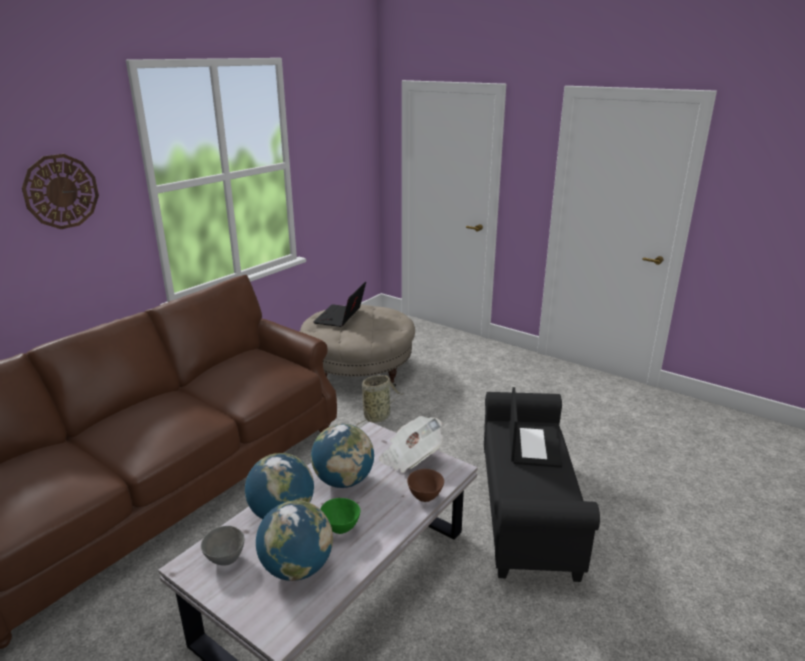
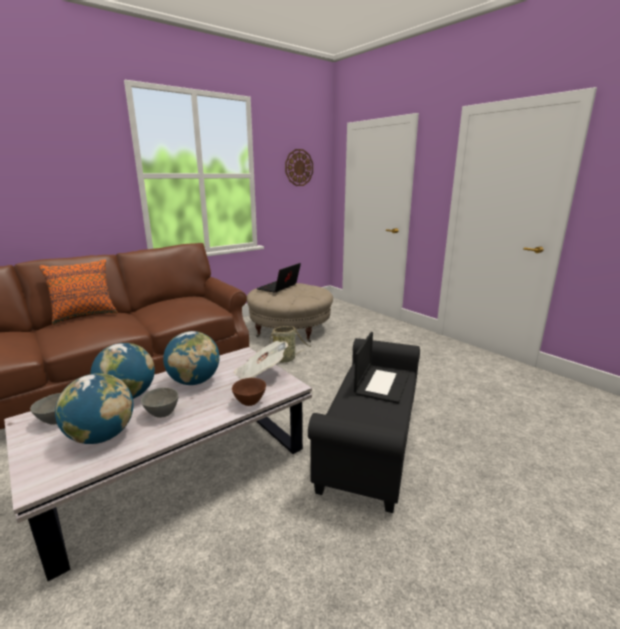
camera: 15 degrees right, 5 degrees down
(61, 191) = (67, 164): wall clock -> wall clock (299, 167)
(132, 407) = (85, 316): none -> orange pillow
(340, 528) = (161, 414): green bowl -> grey bowl

